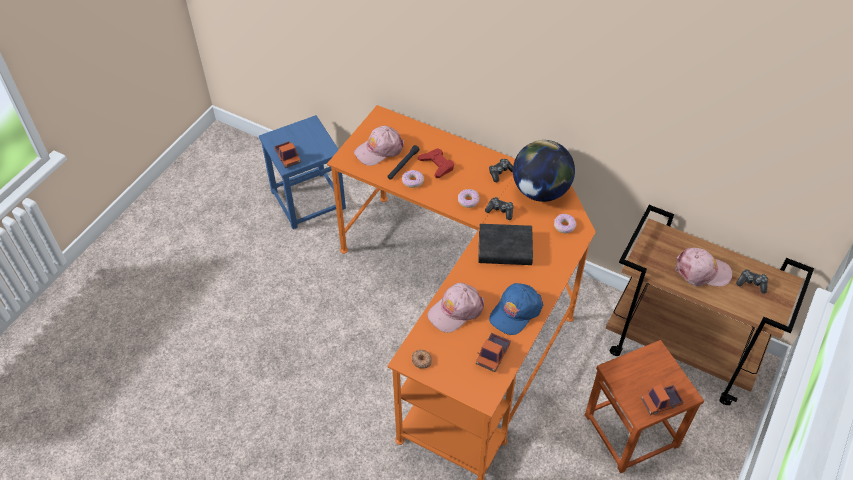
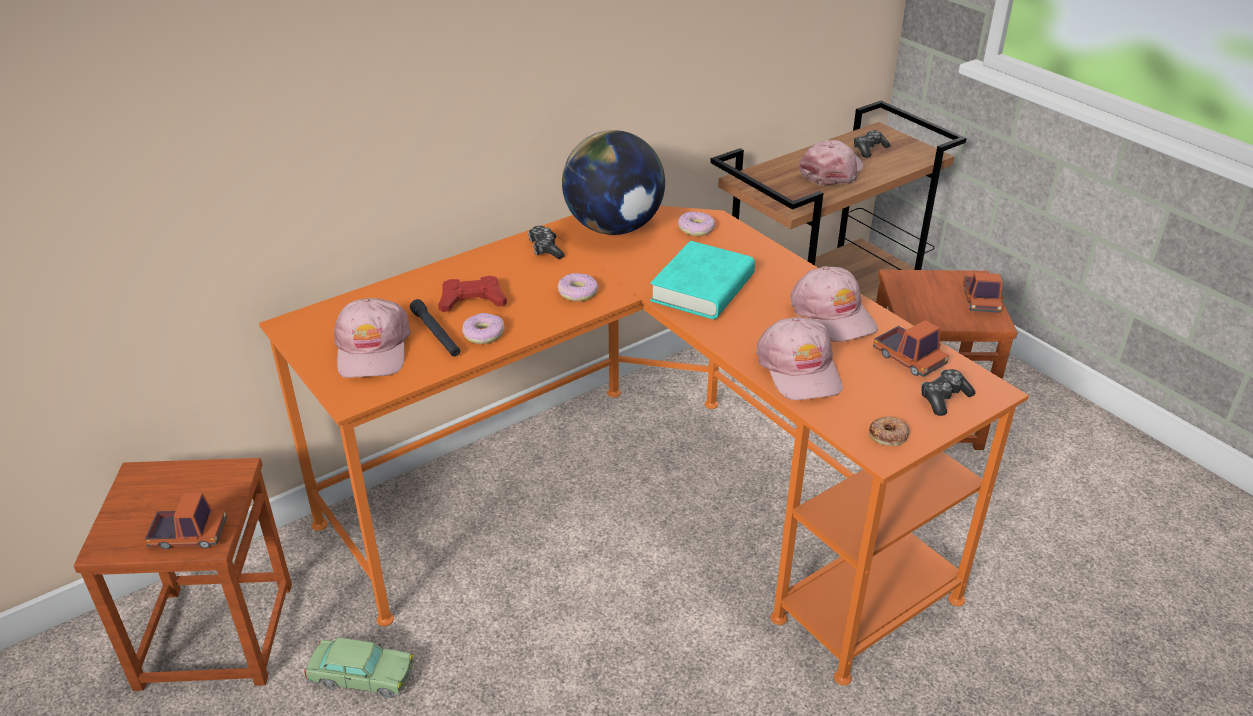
camera: 65 degrees left, 15 degrees down
(308, 199) = (214, 635): blue stool -> brown stool
(311, 258) = (362, 676): none -> toy car
(500, 211) = (623, 271): game controller -> game controller (944, 398)
(505, 248) = (703, 288): black book -> turquoise book
(515, 312) = (833, 314): blue cap -> pink cap

